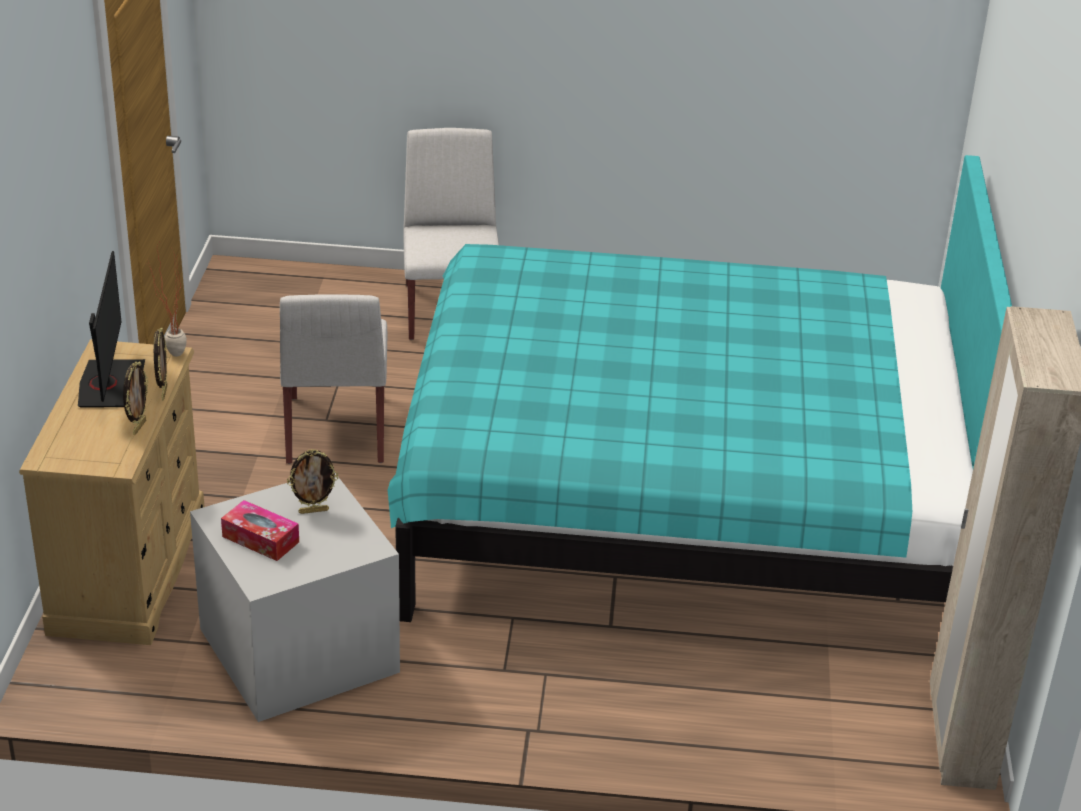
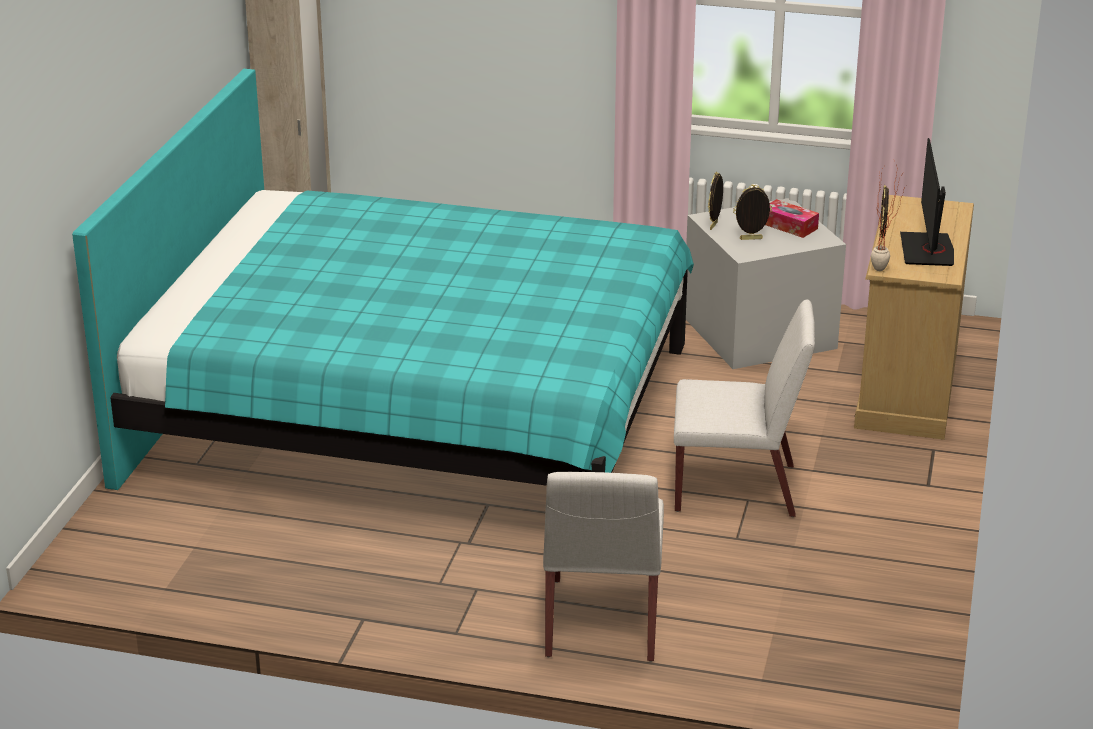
camera: 170 degrees left, 5 degrees down
(138, 427) = (893, 222): picture frame -> picture frame (714, 226)
(336, 431) = (737, 488): white chair -> white chair turned 90 degrees clockwise

